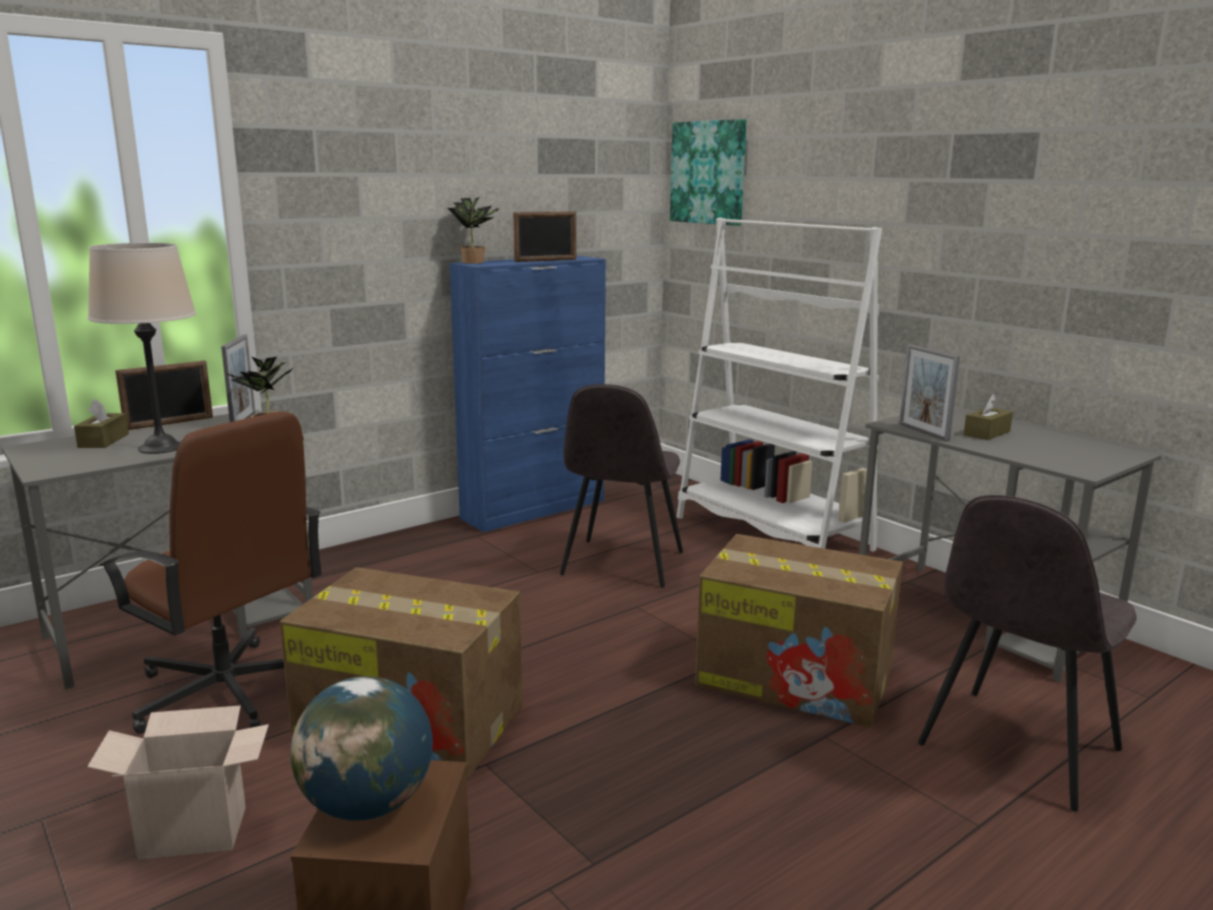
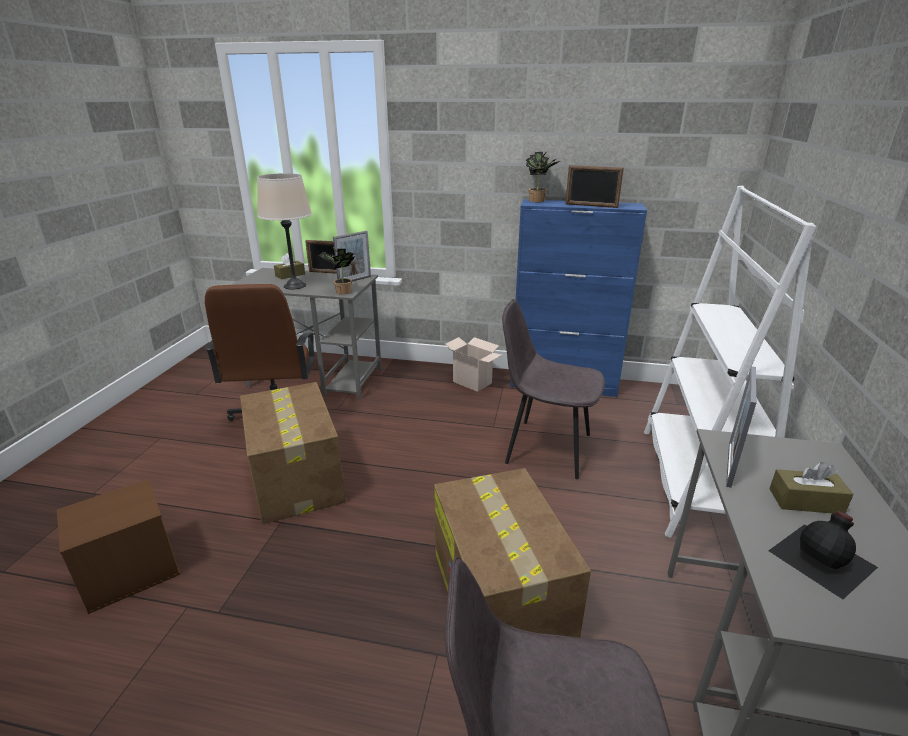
camera: 50 degrees right, 10 degrees up
(197, 831) = (173, 475): cardboard box -> cardboard box (473, 382)
(367, 804) = (106, 506): globe -> none
(621, 564) = (545, 448): grey chair -> grey chair turned 45 degrees clockwise
(709, 172) = (786, 136): picture -> none
(1044, 449) = (824, 559): none -> black bottle

